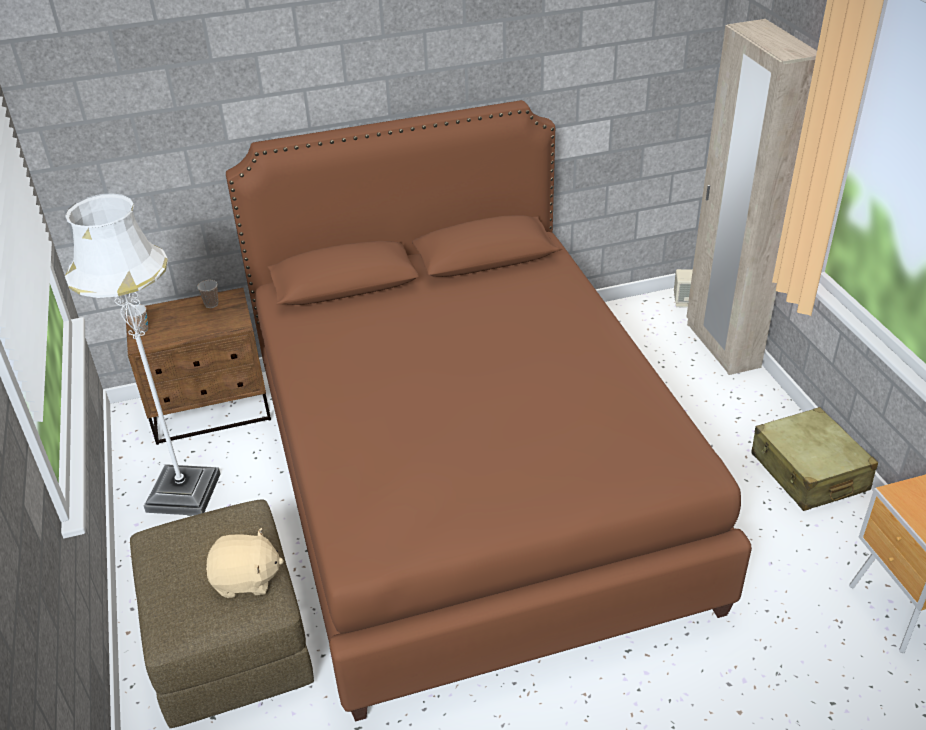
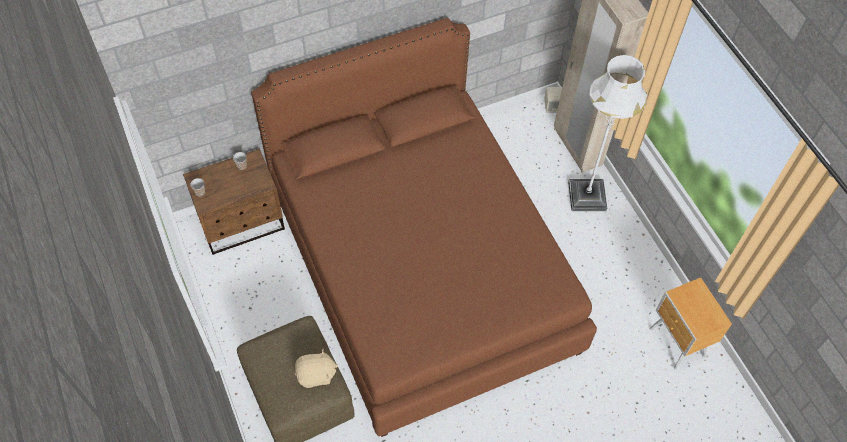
camera: 10 degrees left, 20 degrees up
(184, 493) = (242, 292): white floor lamp -> white floor lamp (587, 196)
(808, 472) = (630, 249): beige suitcase -> none

